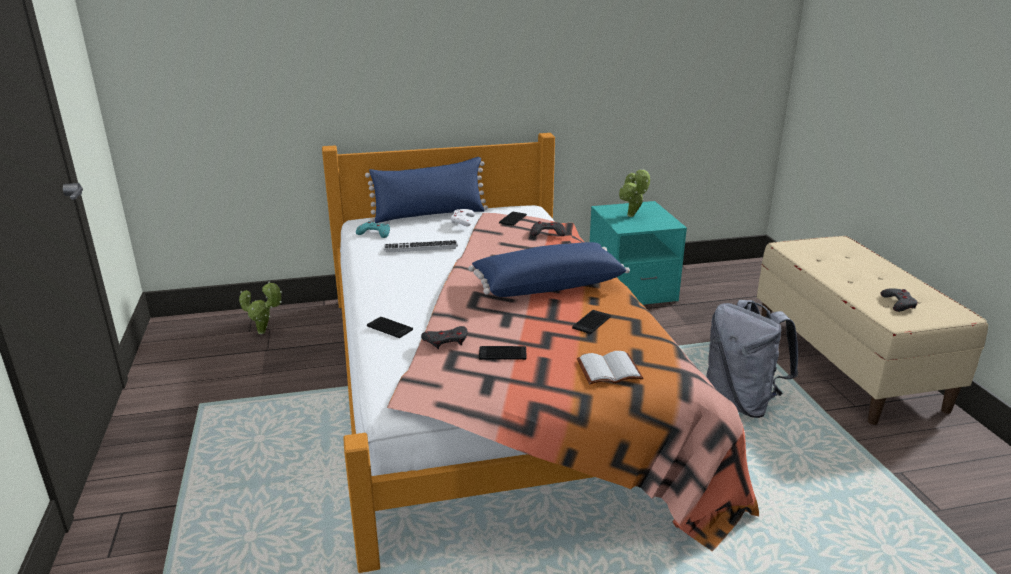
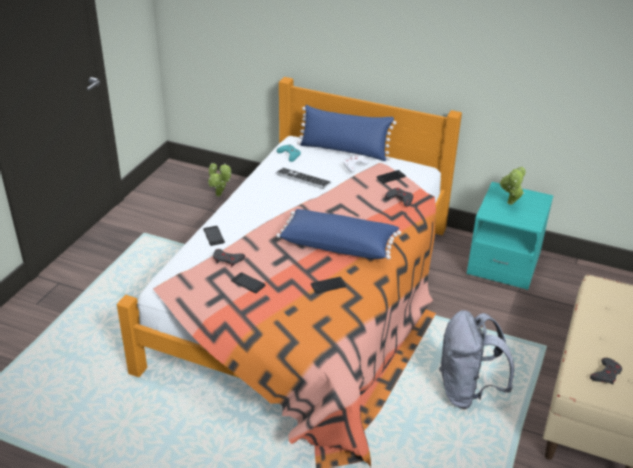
camera: 35 degrees right, 10 degrees up
(609, 369) = (293, 323): white book -> none

